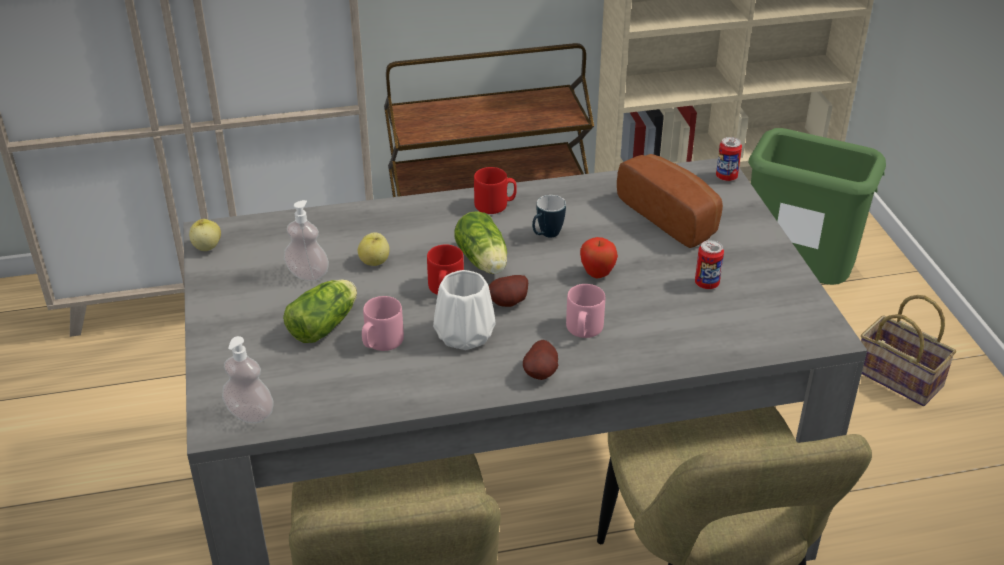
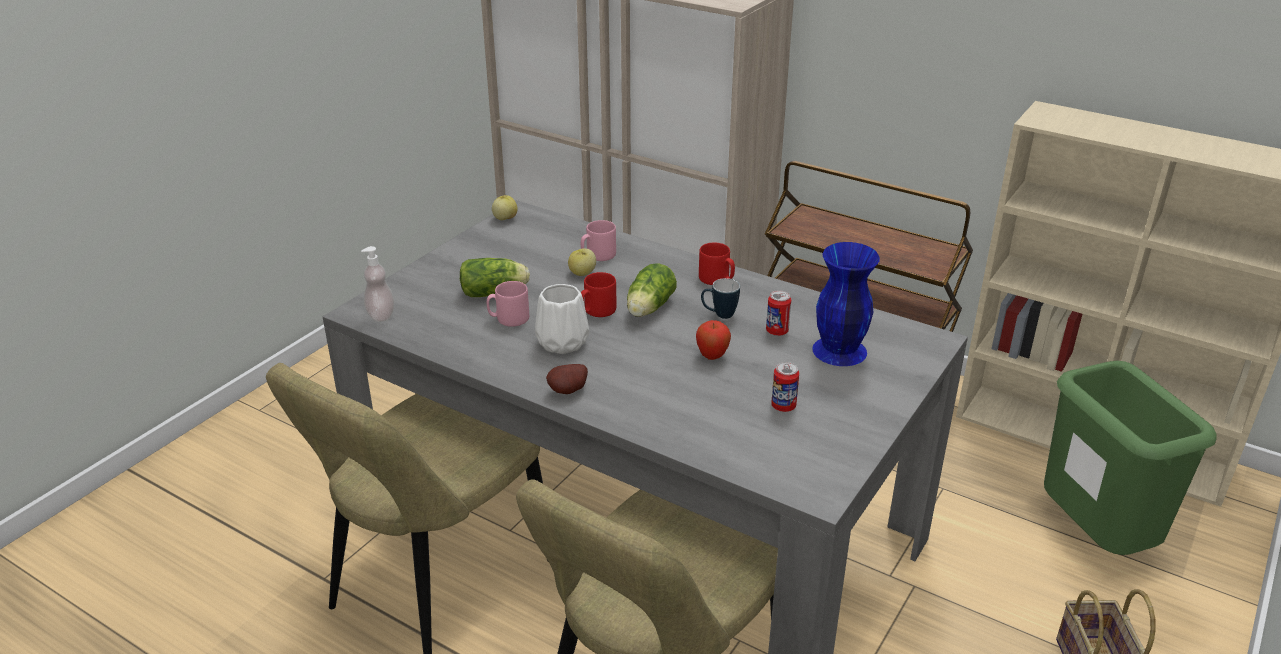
camera: 45 degrees right, 5 degrees down
(308, 274) = (533, 260): soap dispenser -> none
(510, 303) = (622, 341): potato -> none
(583, 330) = (641, 383): pink mug -> pink mug (598, 255)
(672, 216) = (838, 350): bread -> blue vase
(726, 177) = (934, 347): can -> can (777, 331)

